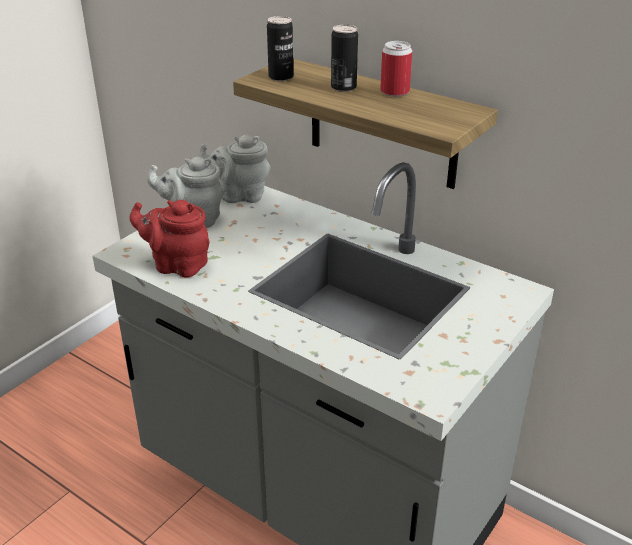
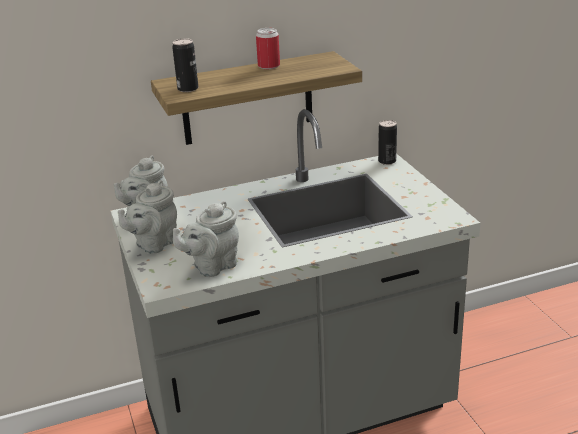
camera: 55 degrees left, 5 degrees down
(177, 265) = (212, 267): red teapot -> grey teapot
(343, 87) = (238, 76): can -> can (387, 161)

